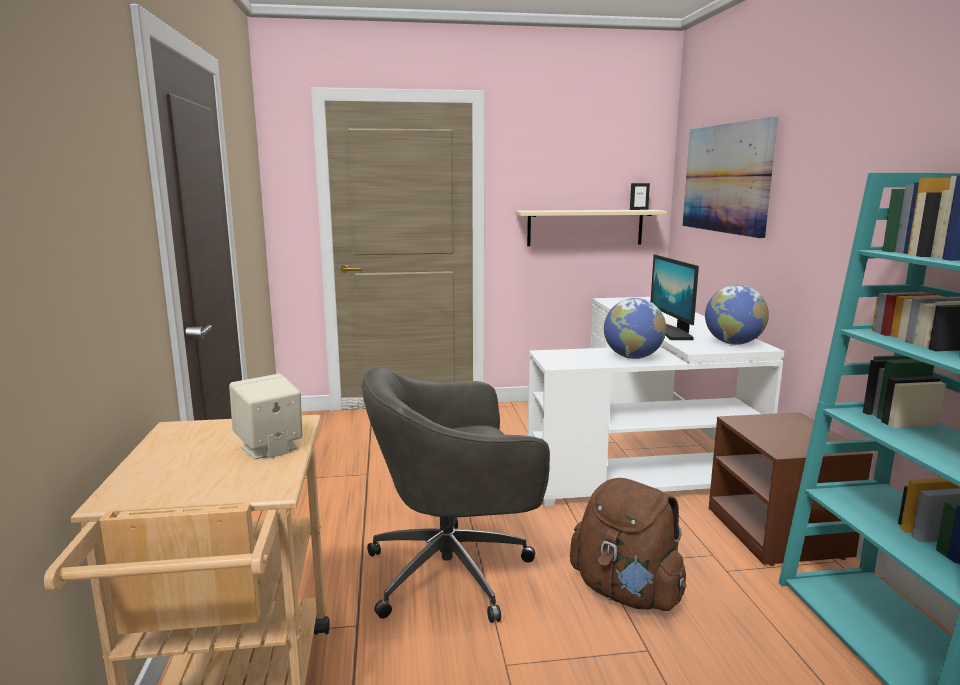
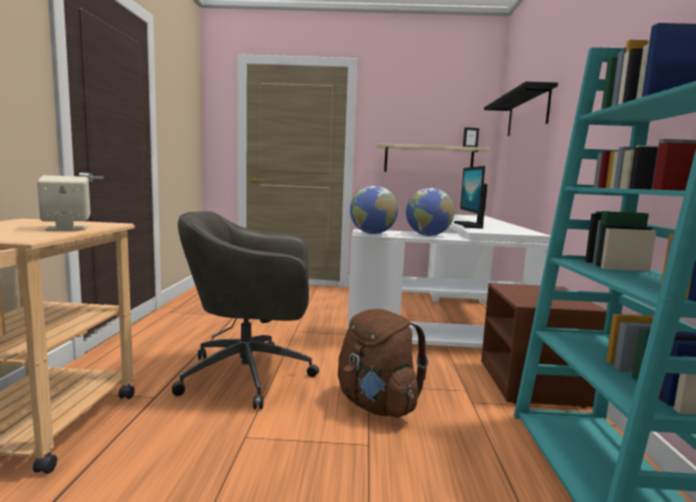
camera: 10 degrees right, 5 degrees down
(726, 178) = (527, 113): picture -> black shelf
(733, 343) = (514, 231): globe -> globe (372, 233)

